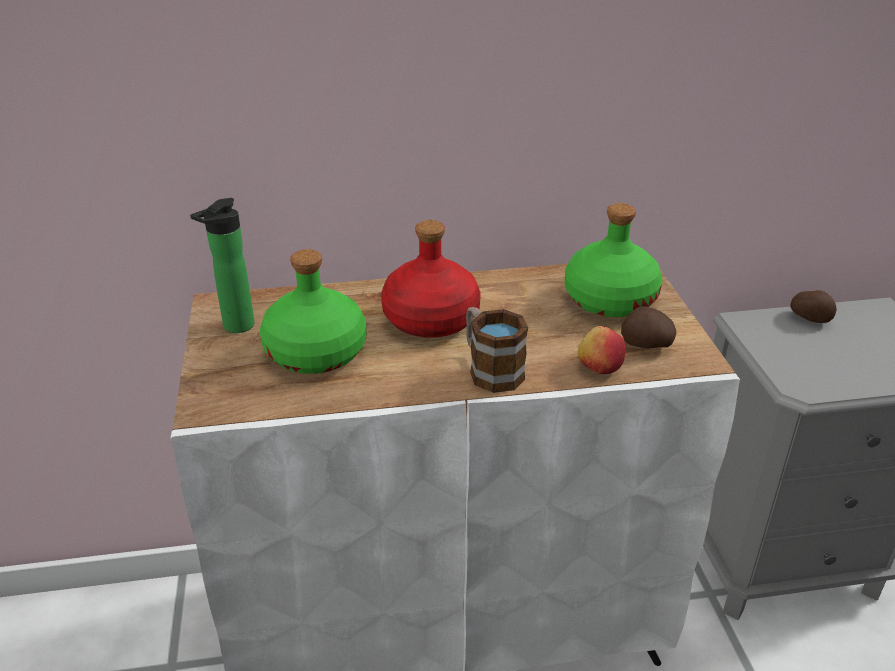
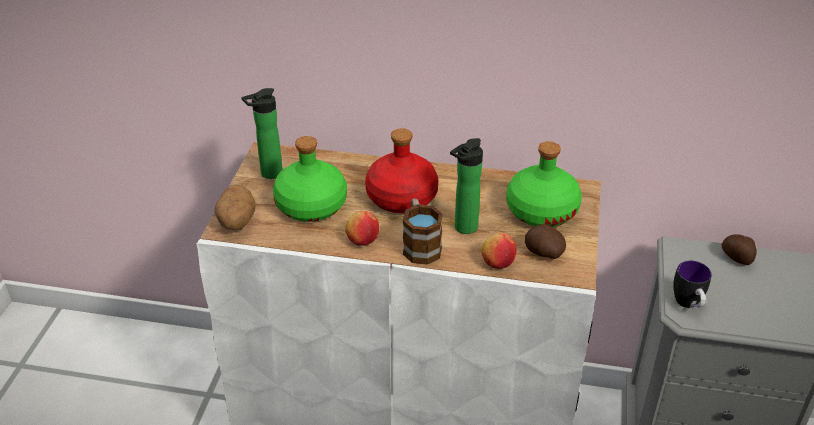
camera: 20 degrees right, 5 degrees up
(219, 396) = (236, 222): none -> potato
(410, 379) = (362, 239): none -> apple
(531, 338) = (463, 228): none -> bottle
(799, 378) = (688, 305): none -> mug

